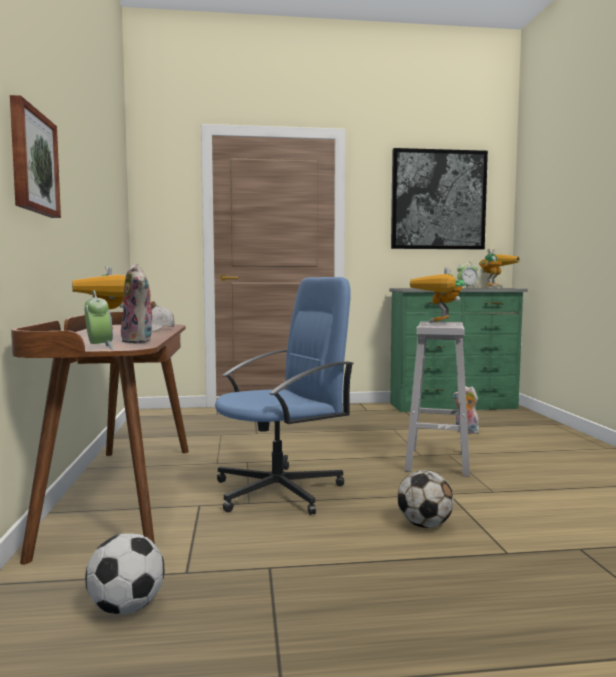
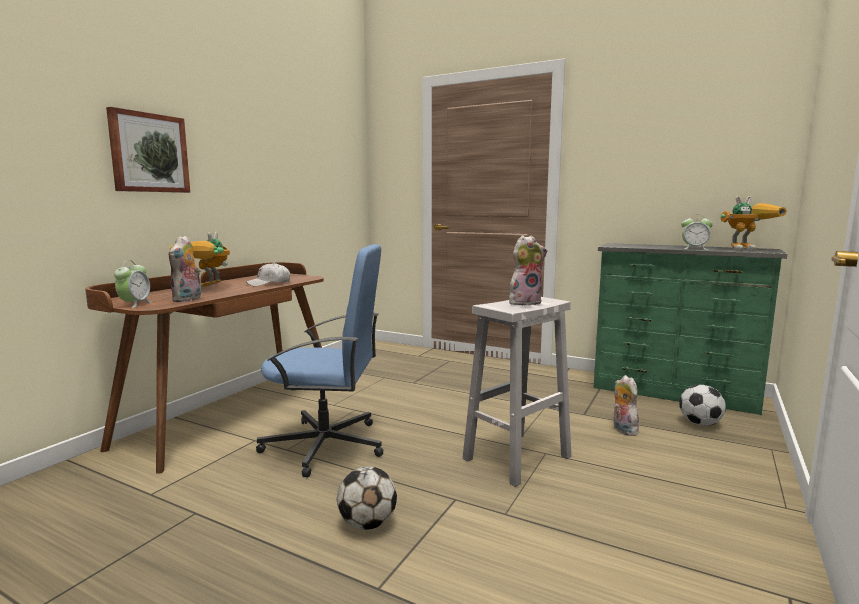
camera: 35 degrees right, 5 degrees up
(127, 608) = (81, 506): football -> football (700, 424)
(438, 200) = (682, 132): picture -> none
(441, 324) = (525, 302): toy robot -> plush toy

